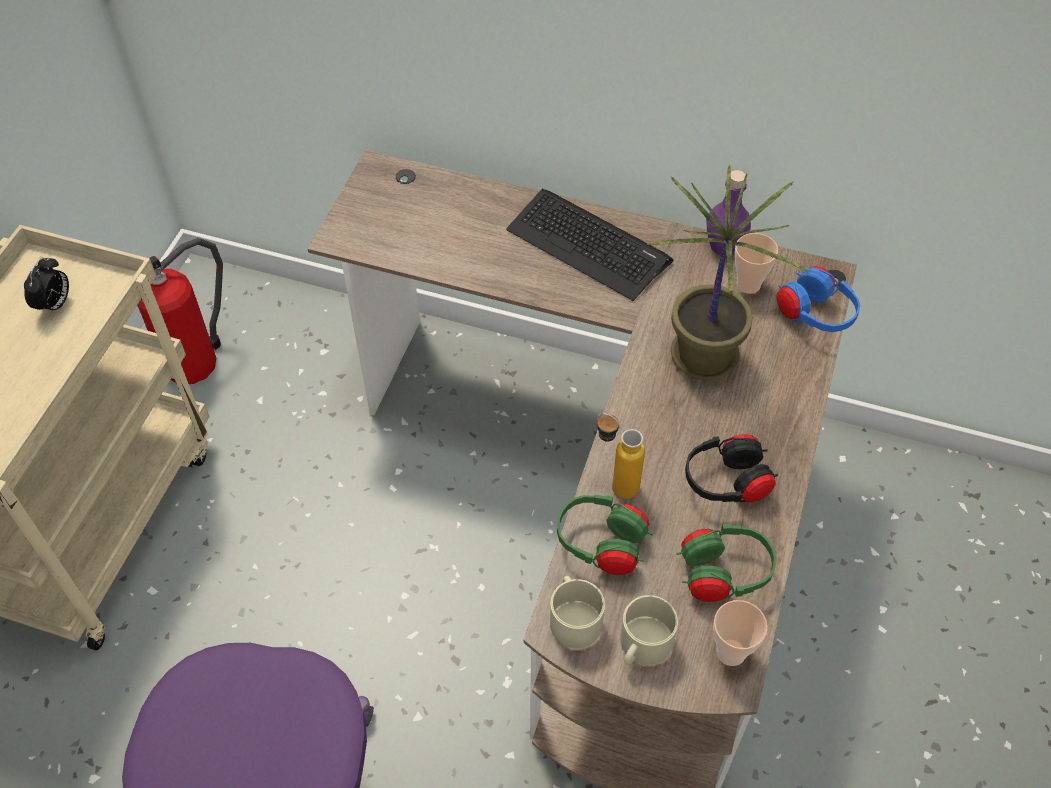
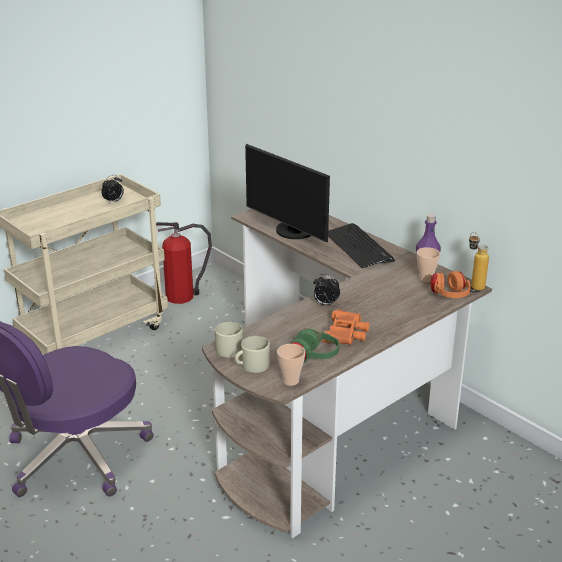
camera: 30 degrees right, 25 degrees down
(449, 250) = (292, 232): none -> monitor
(602, 545) = (266, 332): green headphones -> none
(615, 483) = (292, 317): bottle -> bottle (473, 285)
(643, 424) = (325, 304): none -> alarm clock
(705, 358) = (378, 294): potted plant -> none
(726, 483) = (346, 333): black headphones -> orange binoculars
(814, 315) = (449, 296): blue headphones -> orange headphones

